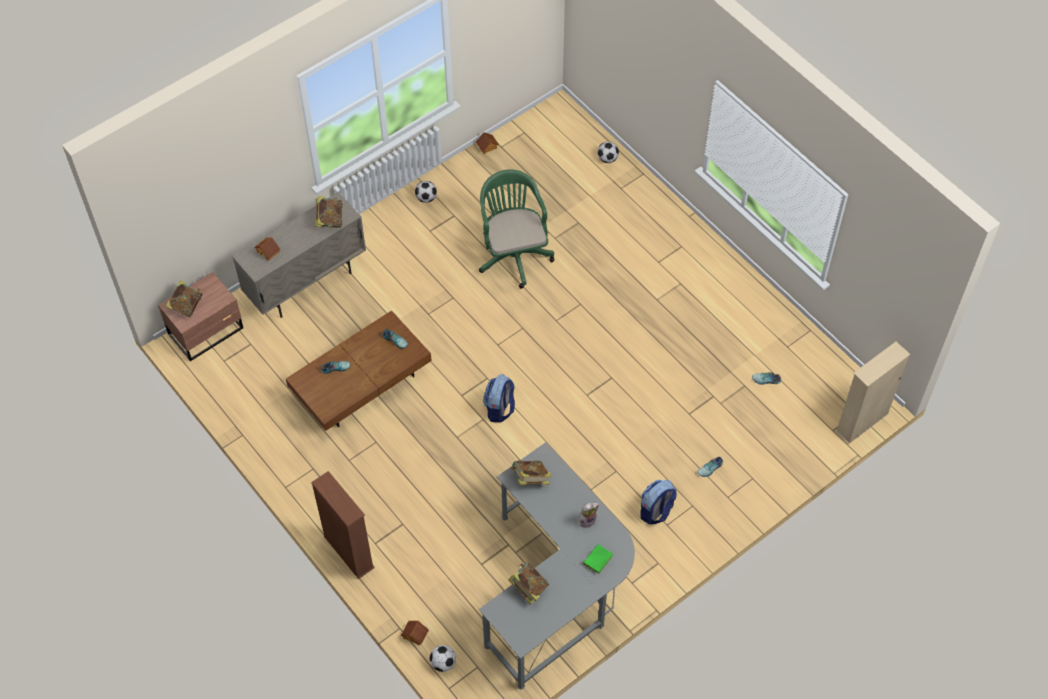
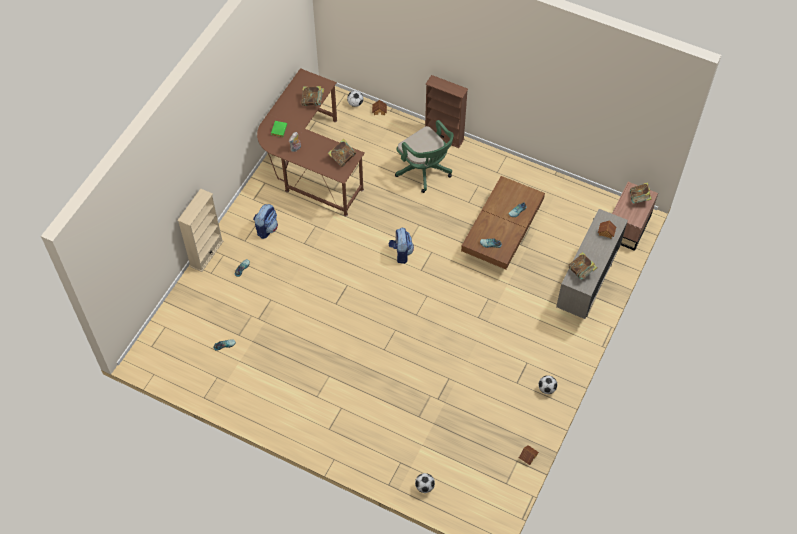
camera: 155 degrees right, 0 degrees up
(513, 253) = (454, 369): green office chair -> green office chair (425, 171)
(557, 586) = (309, 164): grey desk -> brown desk
(861, 422) = (145, 340): beige bookcase -> beige bookcase (206, 253)

